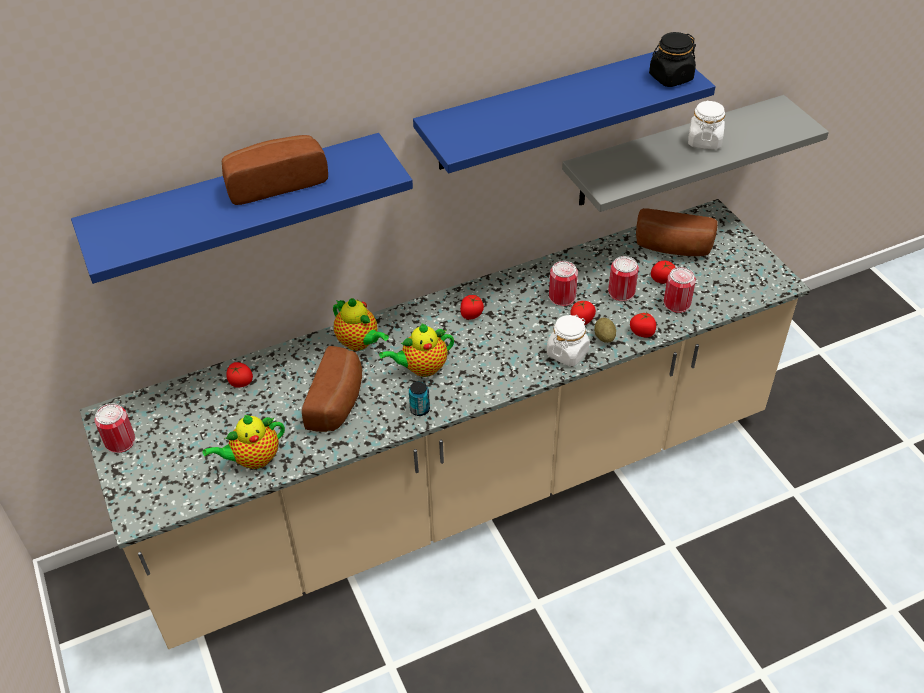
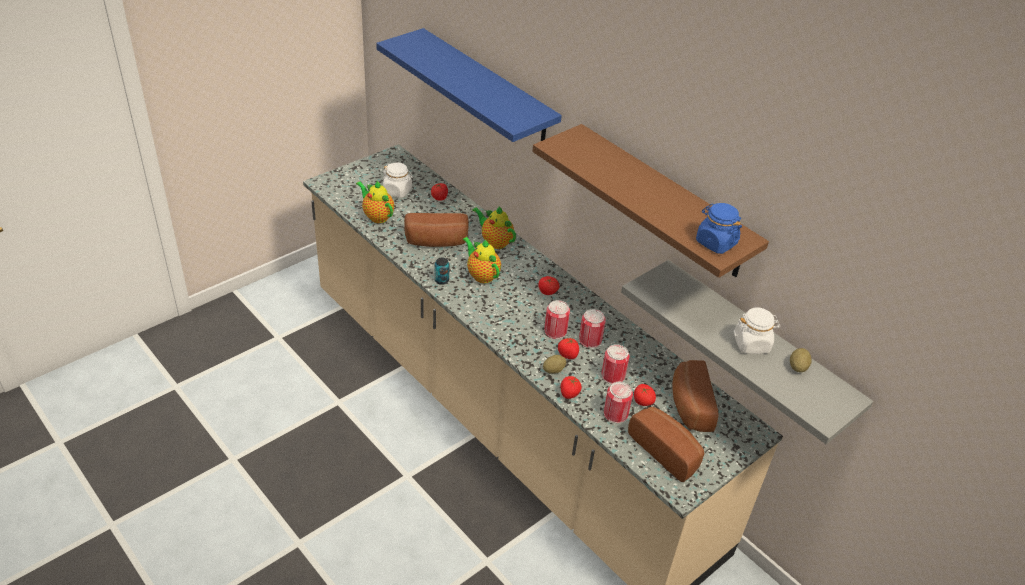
camera: 70 degrees right, 5 degrees down
(120, 441) = (377, 164): can -> can (555, 331)
(275, 182) = (485, 84): bread -> bread (667, 451)
(359, 343) = (495, 242): teapot -> teapot turned 105 degrees clockwise
(545, 110) = (663, 201): blue shelf -> brown shelf
(567, 353) = (527, 350): white jar -> white jar (397, 191)
(670, 78) = (715, 242): black jar -> blue jar
(739, 122) = (797, 367): none -> potato

